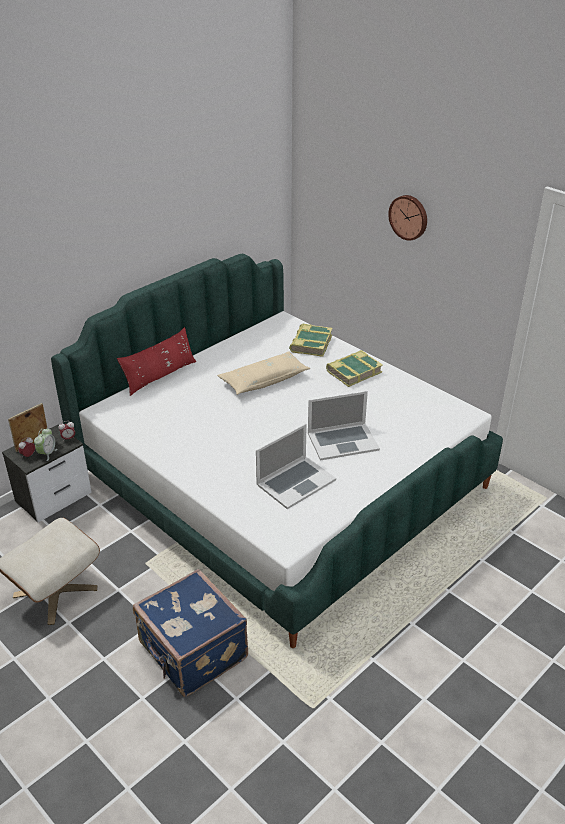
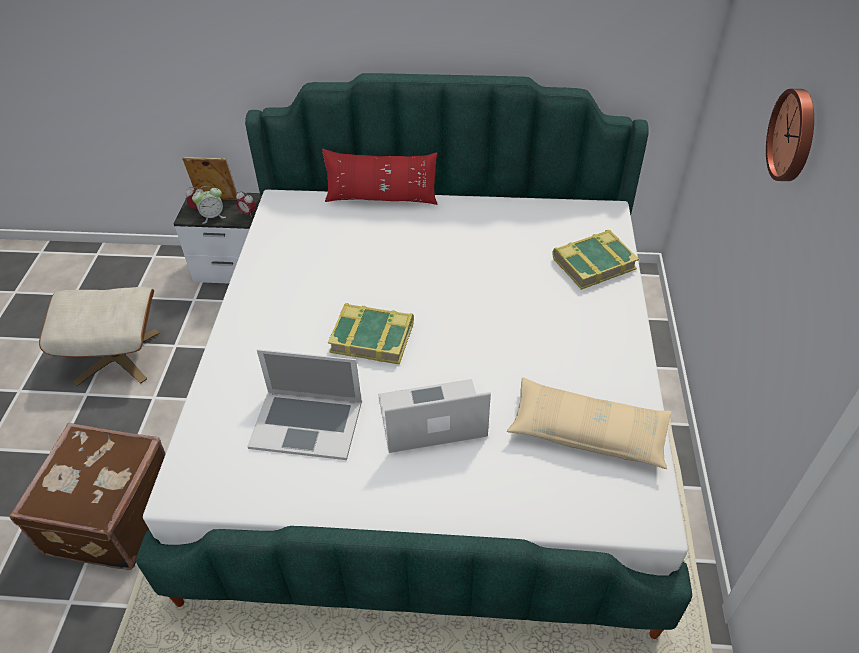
camera: 50 degrees right, 10 degrees up
(192, 652) = (109, 516): blue suitcase -> brown suitcase
(264, 380) = (470, 273): beige pillow -> beige pillow (587, 432)
(342, 441) = (432, 417): laptop -> laptop turned 135 degrees clockwise
(353, 372) = (588, 336): book -> book (372, 337)

